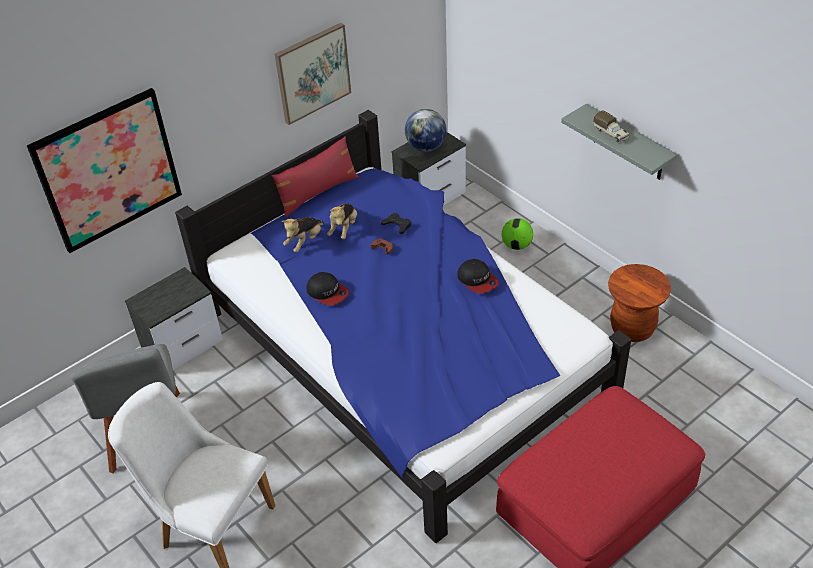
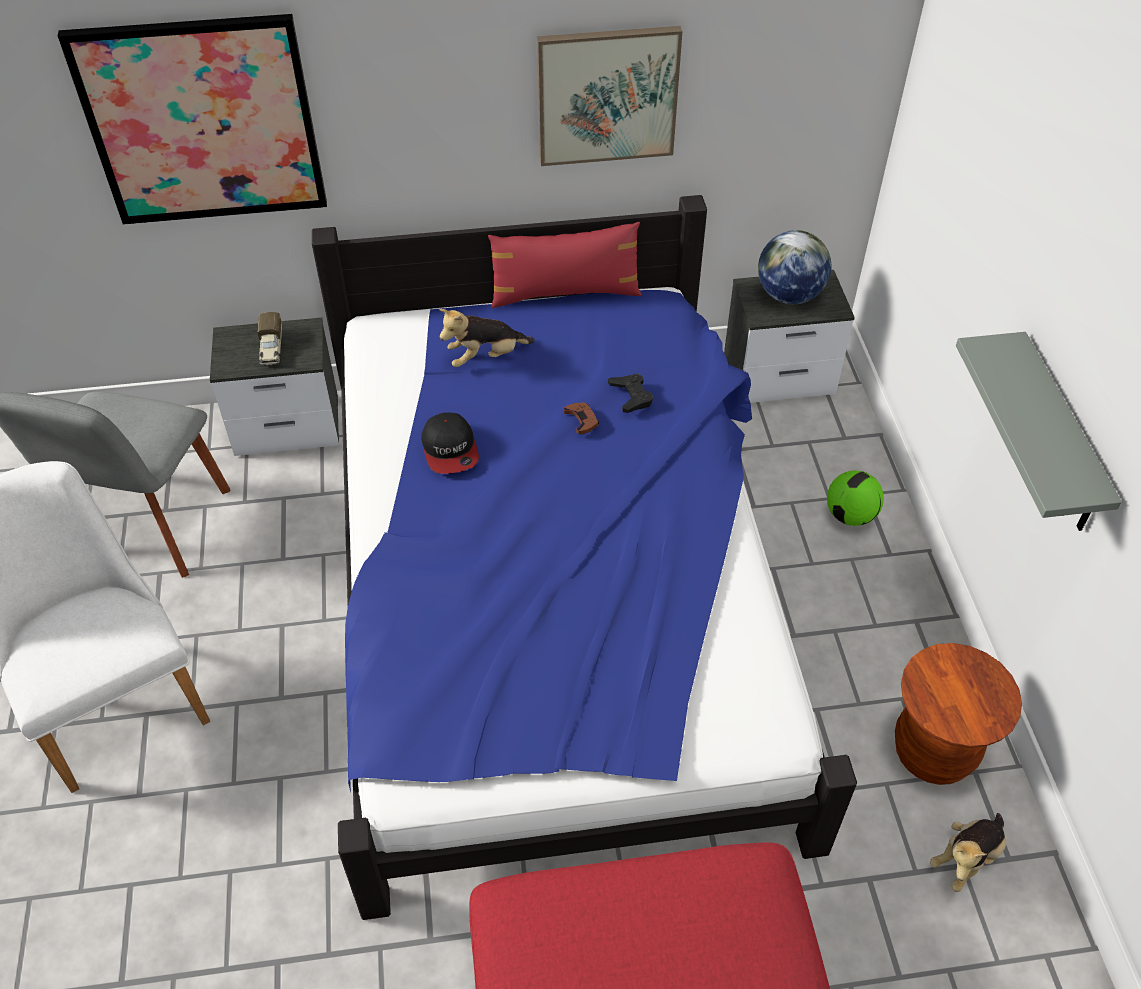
camera: 30 degrees right, 5 degrees up
(344, 228) = (554, 364): plush toy -> plush toy (966, 858)
(477, 280) = (678, 545): cap -> none
(611, 133) = (1025, 405): toy truck -> toy truck (271, 349)

